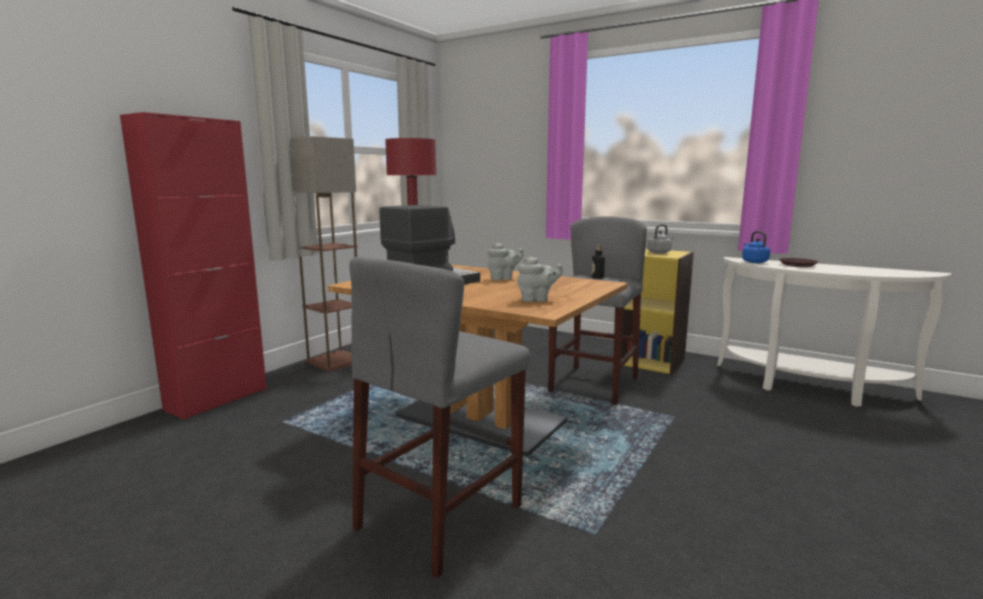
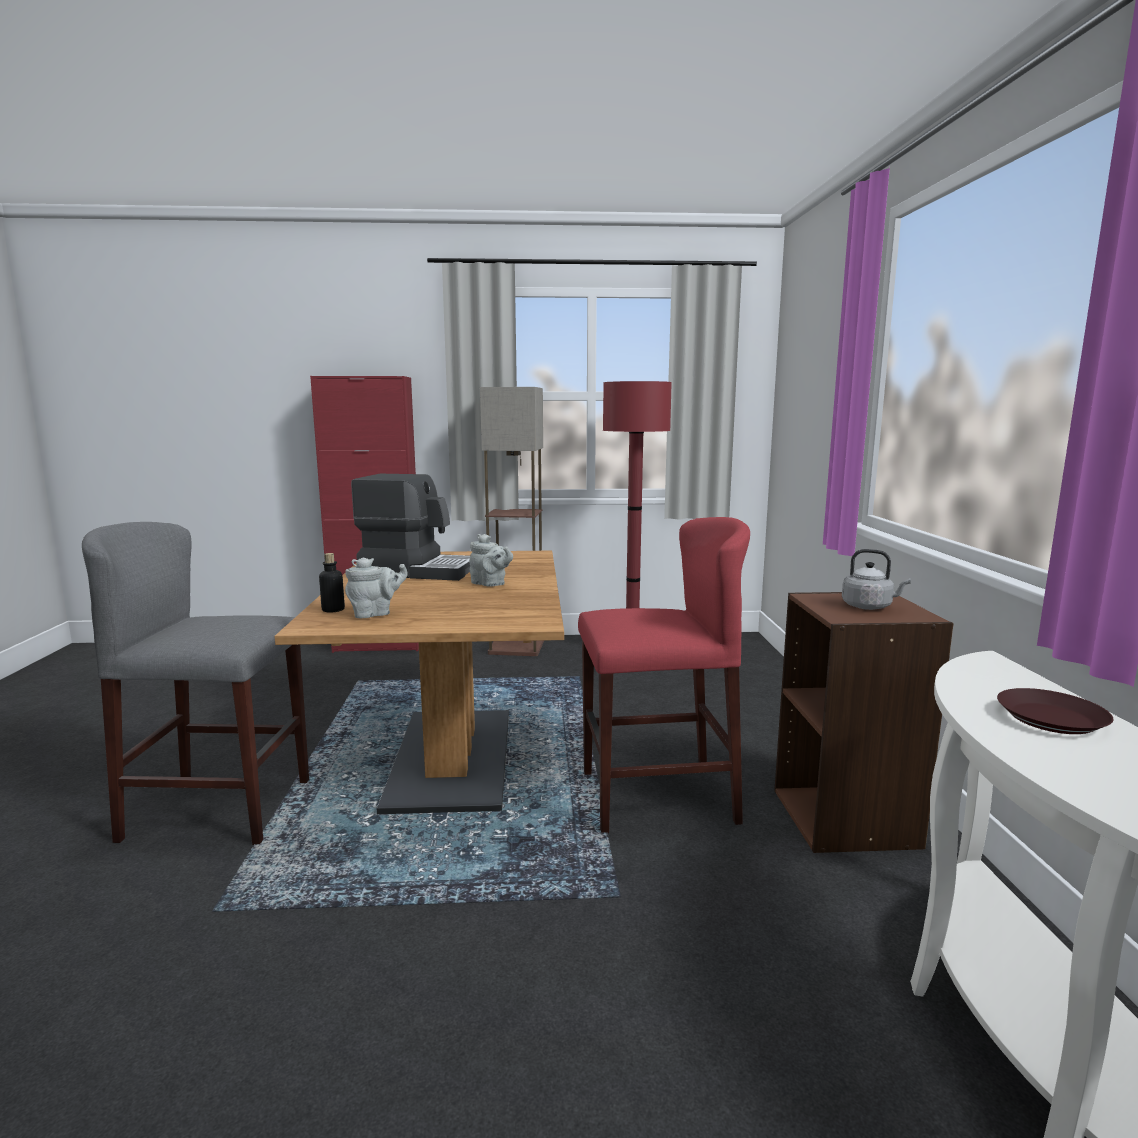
camera: 55 degrees right, 0 degrees up
(537, 300) = (375, 614): grey teapot -> grey teapot turned 75 degrees counterclockwise
(593, 385) = (656, 796): grey stool -> red stool
(597, 277) = (656, 619): bottle -> bottle (333, 610)
(651, 361) = (846, 818): yellow bookcase -> brown bookcase
(753, 262) = (982, 677): blue kettle -> none

